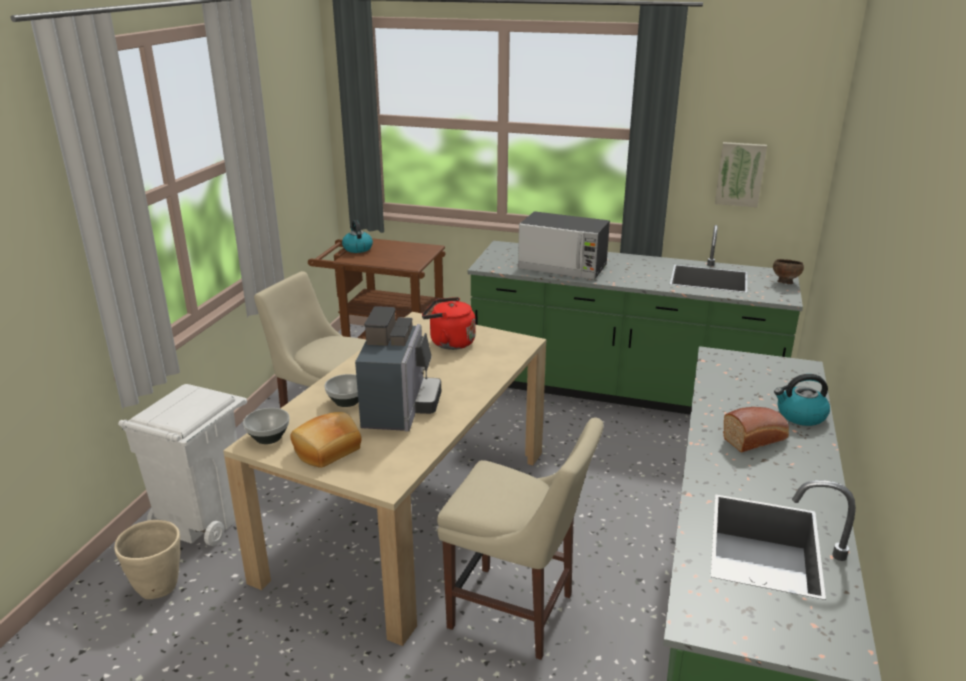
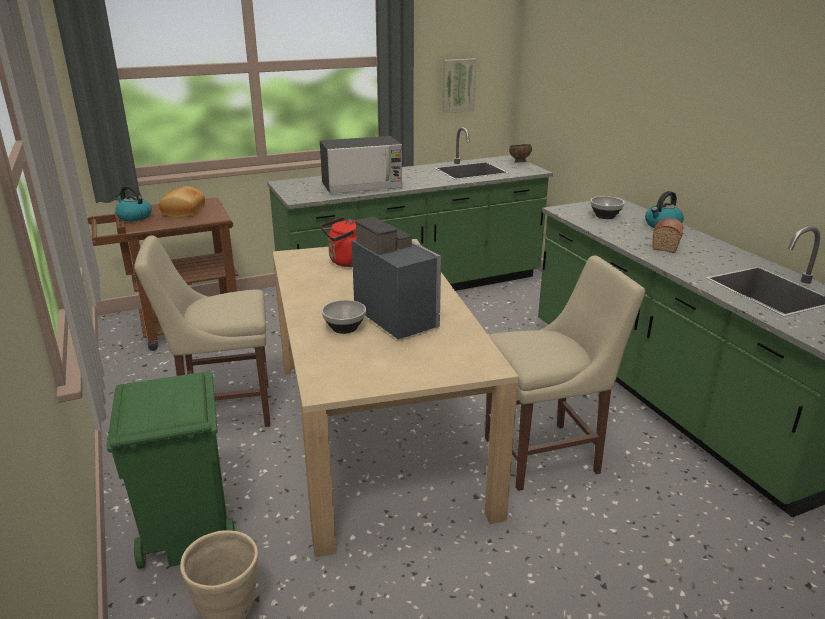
camera: 40 degrees left, 0 degrees up
(203, 519) = (187, 532): white trash can -> green trash can
(268, 438) = (328, 379): bowl -> bowl (605, 216)
(328, 451) = (399, 366): bread -> bread (184, 211)

